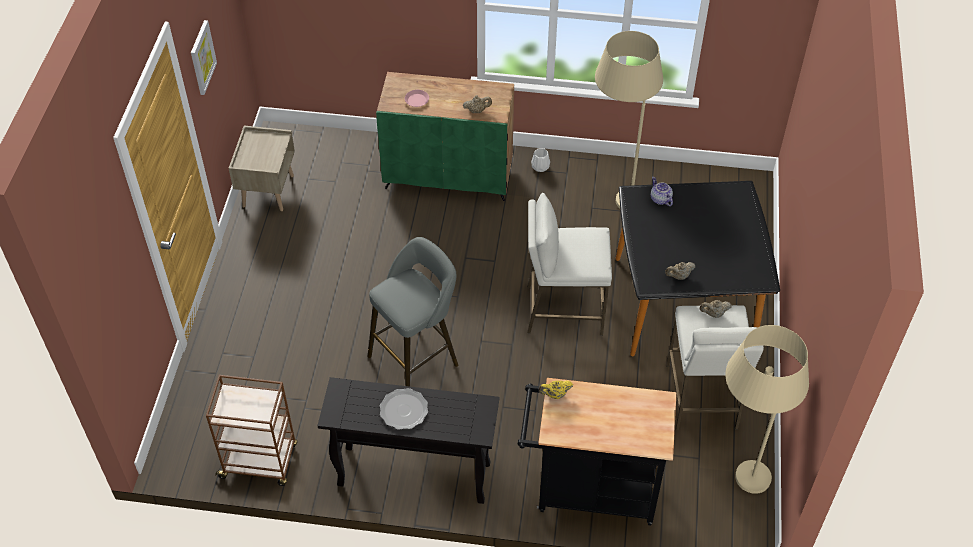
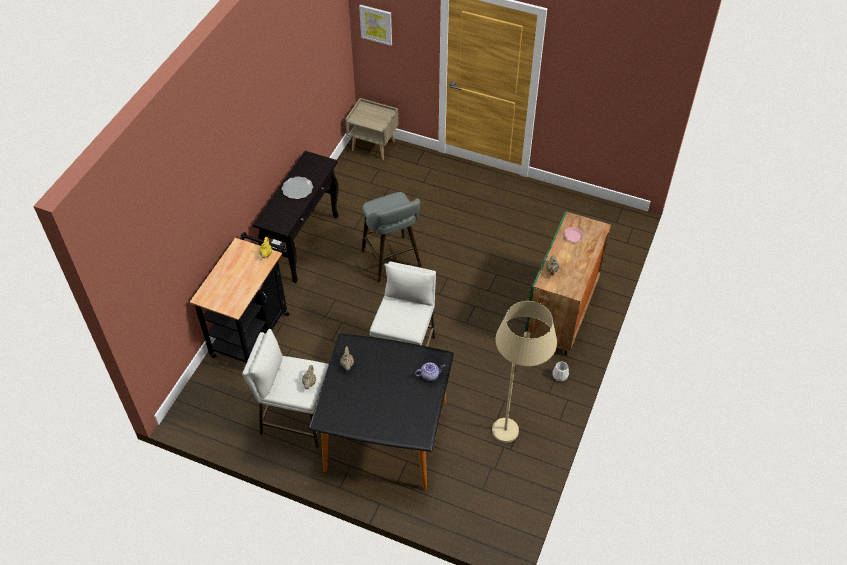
camera: 105 degrees right, 0 degrees up
(202, 57) = (579, 76): picture -> picture (376, 24)
(260, 461) = (343, 176): brown cart -> none
(268, 190) = (570, 205): beige nightstand -> beige nightstand (374, 146)
(734, 483) = (218, 417): beige floor lamp -> none

